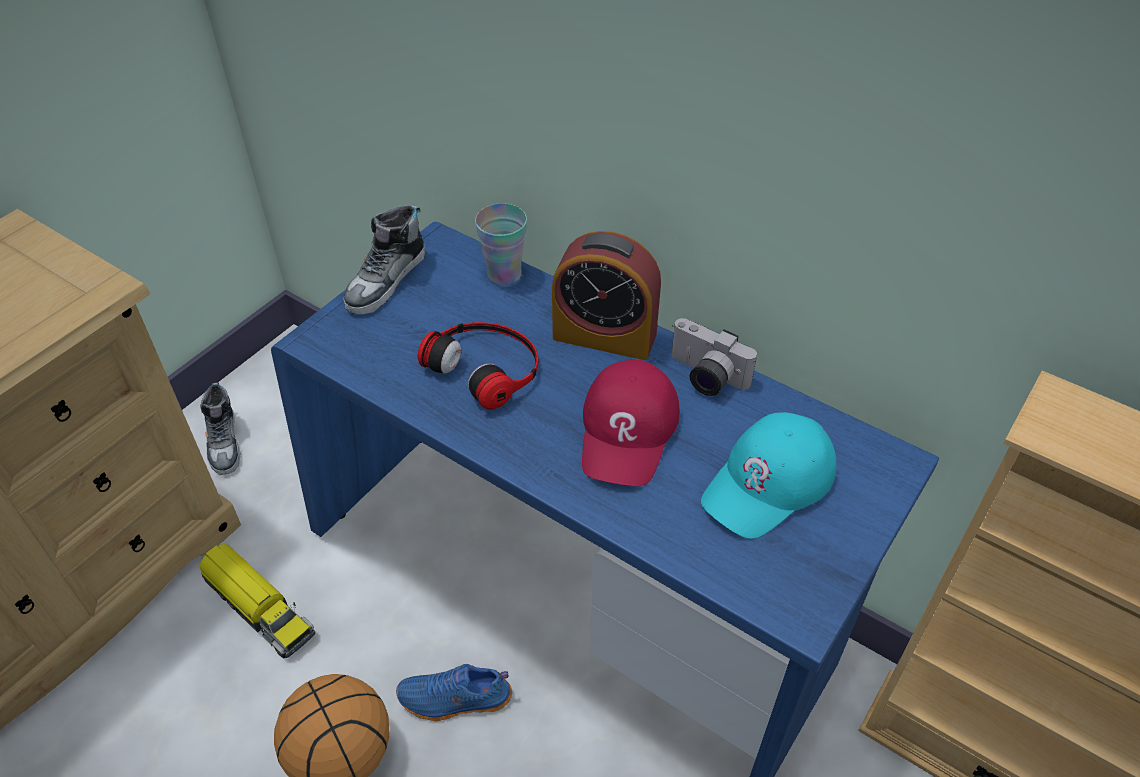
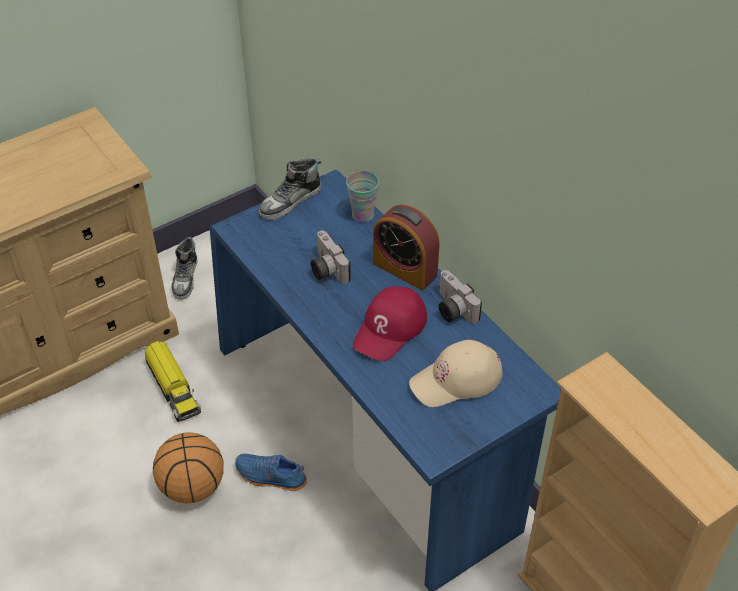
camera: 20 degrees right, 0 degrees up
(486, 366) = (326, 269): headphones -> camera
(769, 482) = (456, 380): turquoise cap -> beige cap

